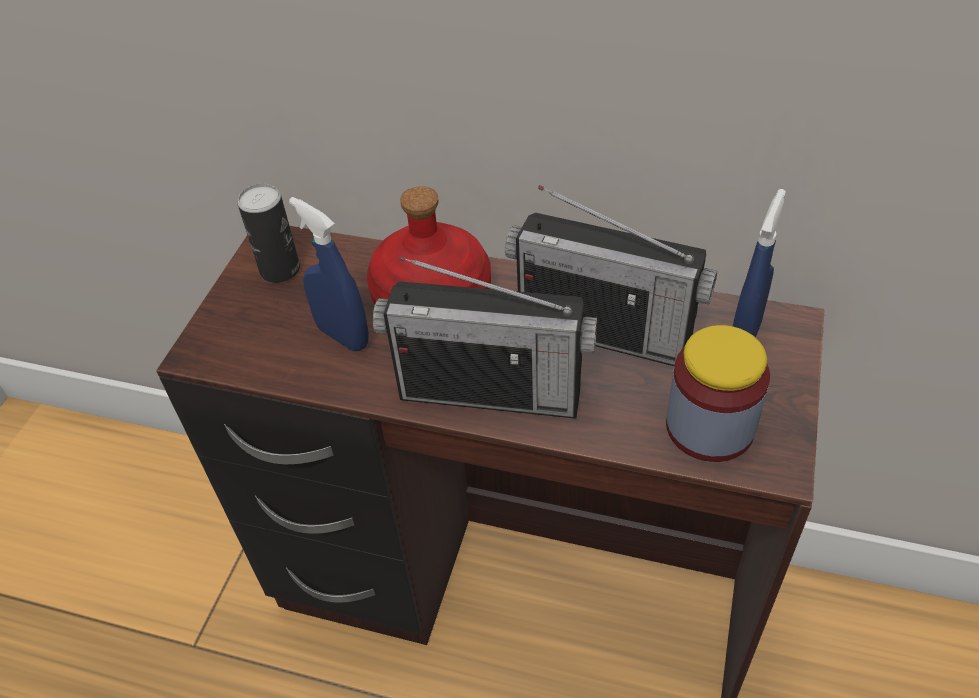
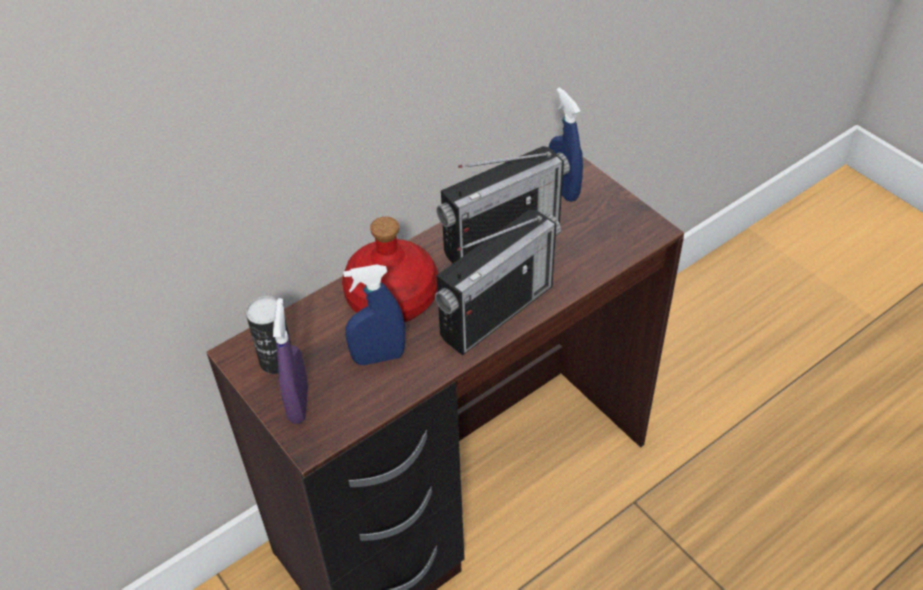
camera: 55 degrees left, 0 degrees up
(238, 316) = (298, 404): none -> purple spray bottle
(709, 427) = (607, 239): jar -> none

